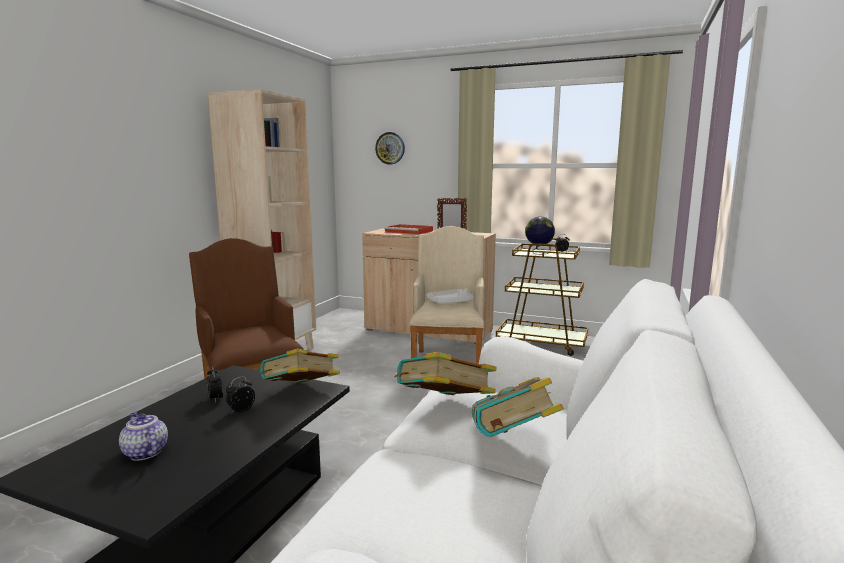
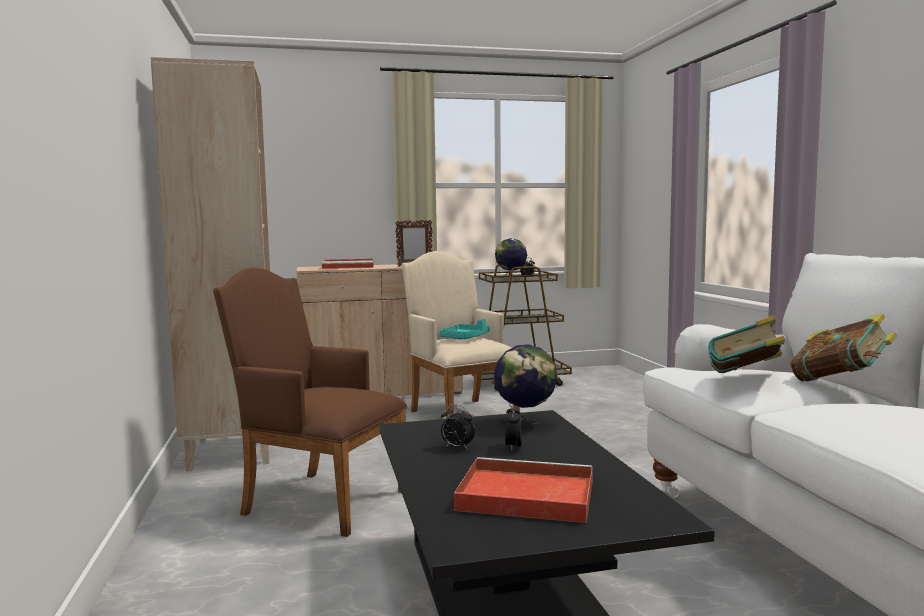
camera: 35 degrees left, 5 degrees down
(144, 452) = (523, 495): teapot -> red tray
(301, 392) = (525, 423): book -> globe
(390, 148) = (292, 161): wall clock -> none
(450, 302) = (465, 338): white tray -> turquoise tray

